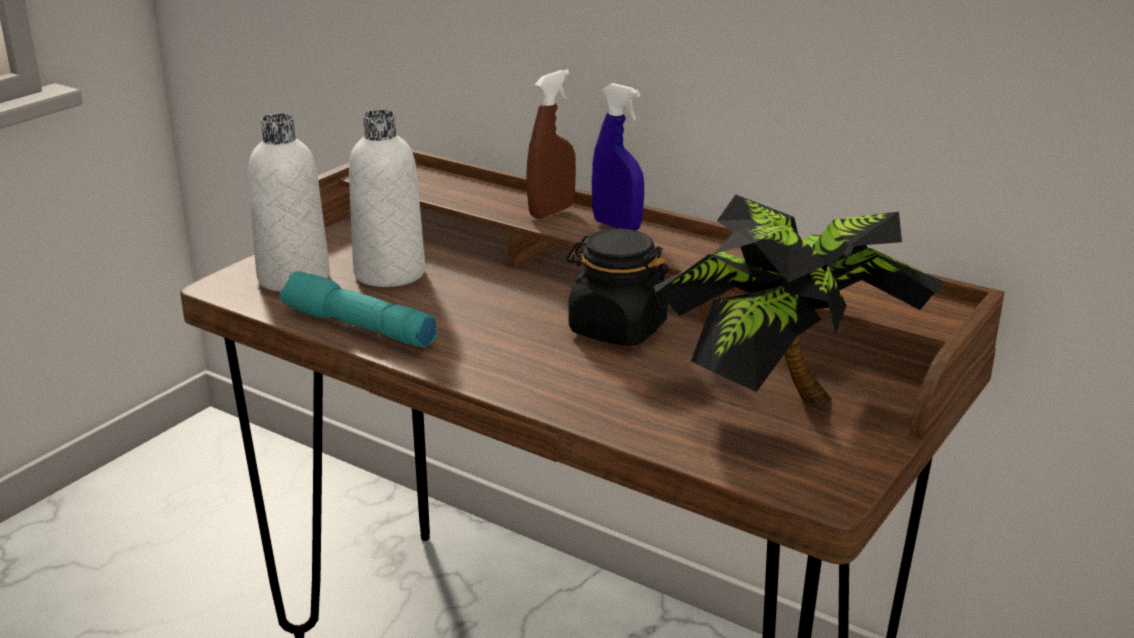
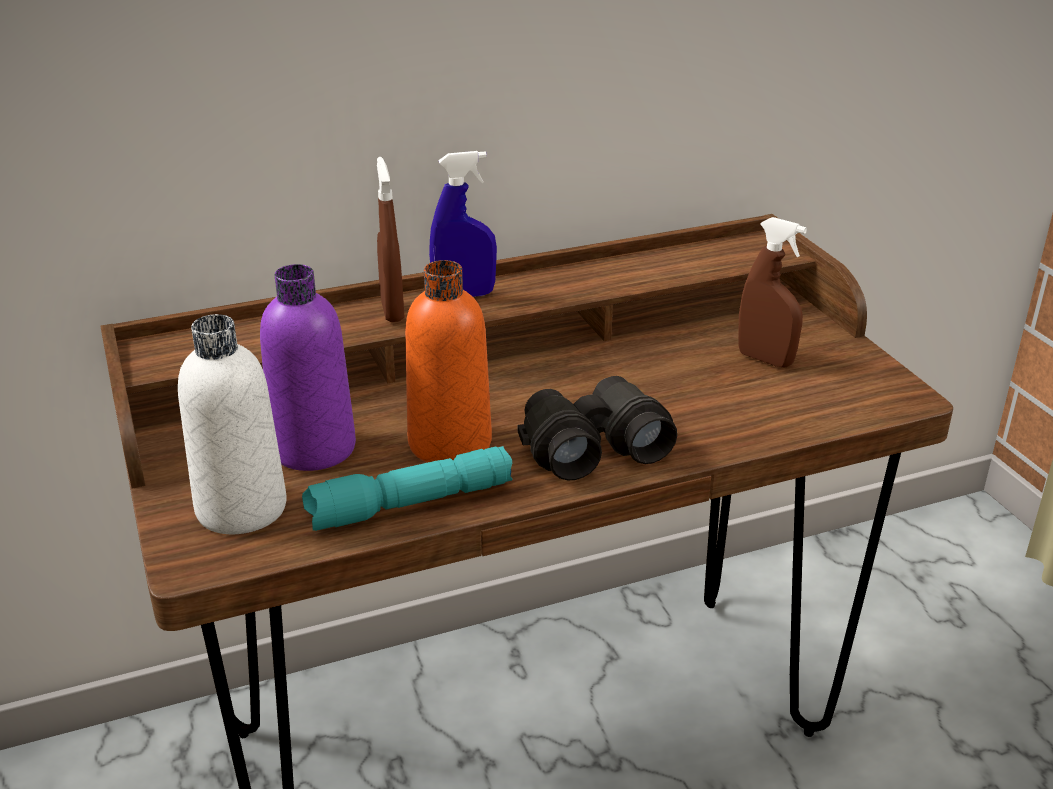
camera: 55 degrees left, 5 degrees up
(389, 273) = (313, 448): white bottle -> purple bottle
(454, 313) = (450, 443): none -> orange bottle
(521, 366) = (592, 446): none -> black binoculars
(617, 329) = (577, 379): black jar -> none
(783, 400) = (765, 359): potted plant -> brown spray bottle

